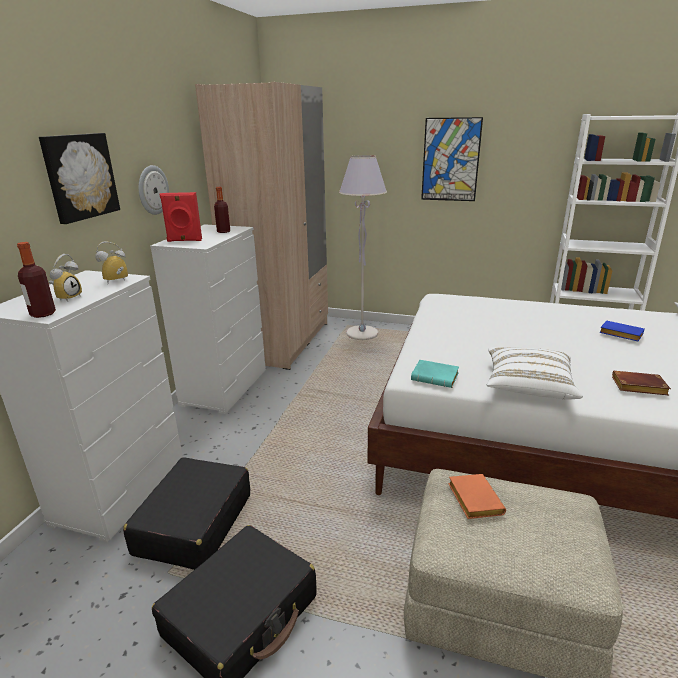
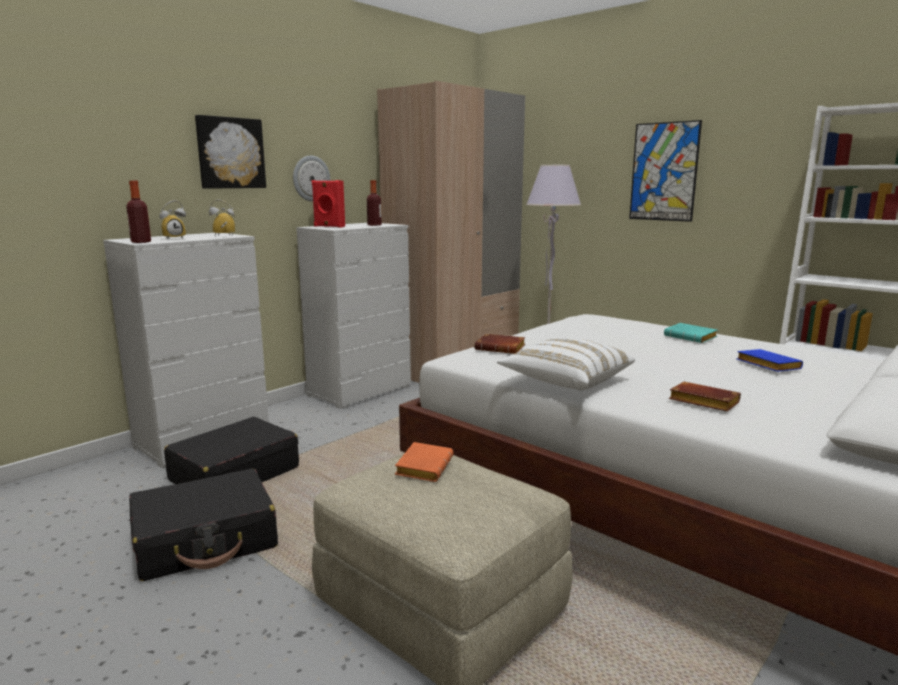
camera: 25 degrees right, 10 degrees down
(433, 354) = (501, 348): none -> brown book
(436, 377) = (476, 362): turquoise book -> turquoise book (691, 337)

